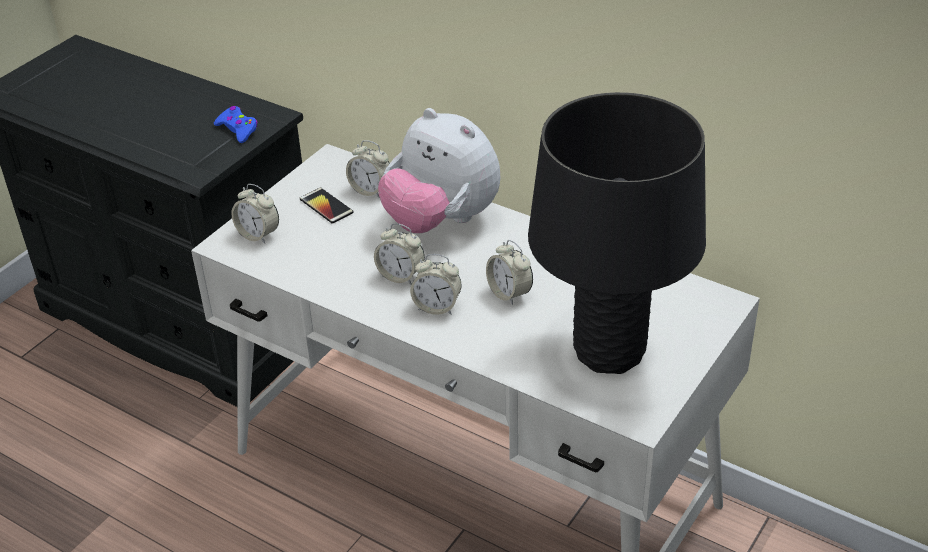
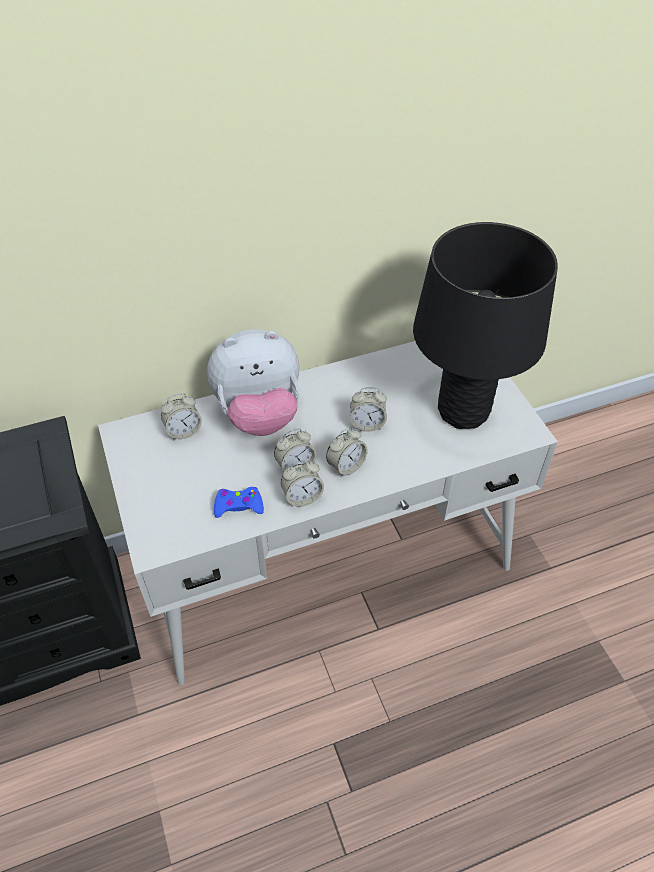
camera: 55 degrees left, 10 degrees up
(238, 129) = (37, 463): blue game controller -> blue game controller (238, 506)
(258, 235) = (163, 522): alarm clock -> alarm clock (302, 497)
(326, 206) = (174, 465): phone -> none

